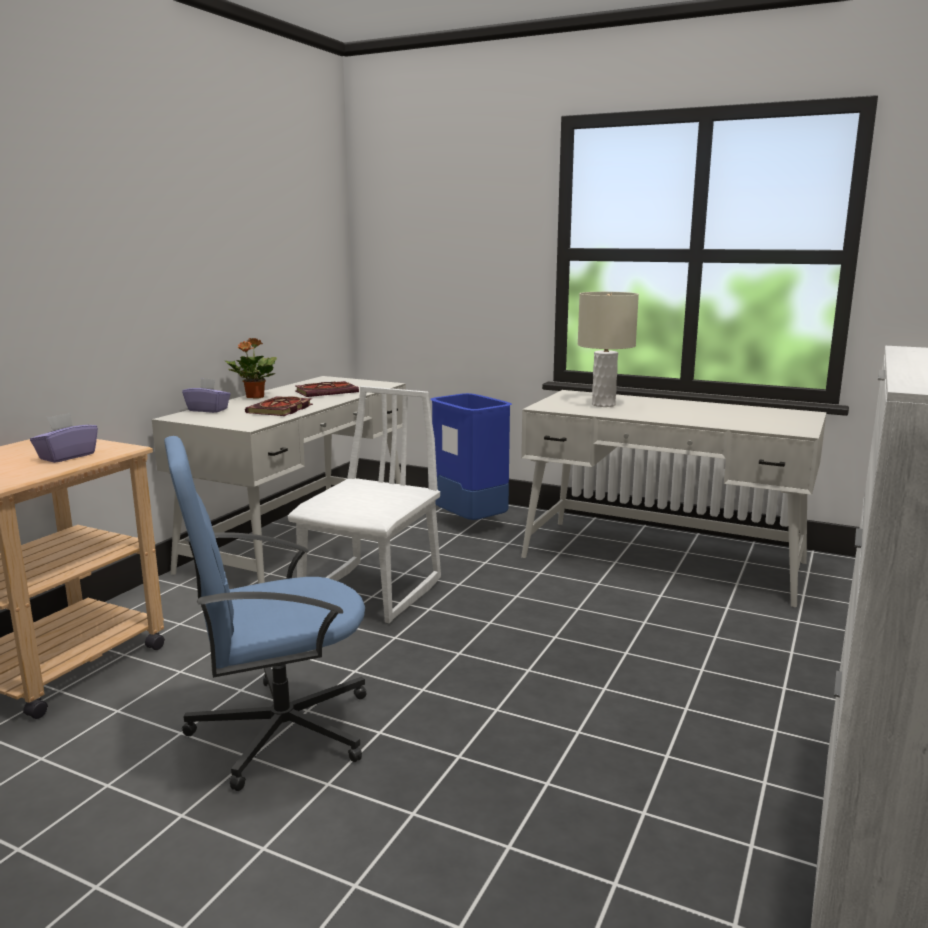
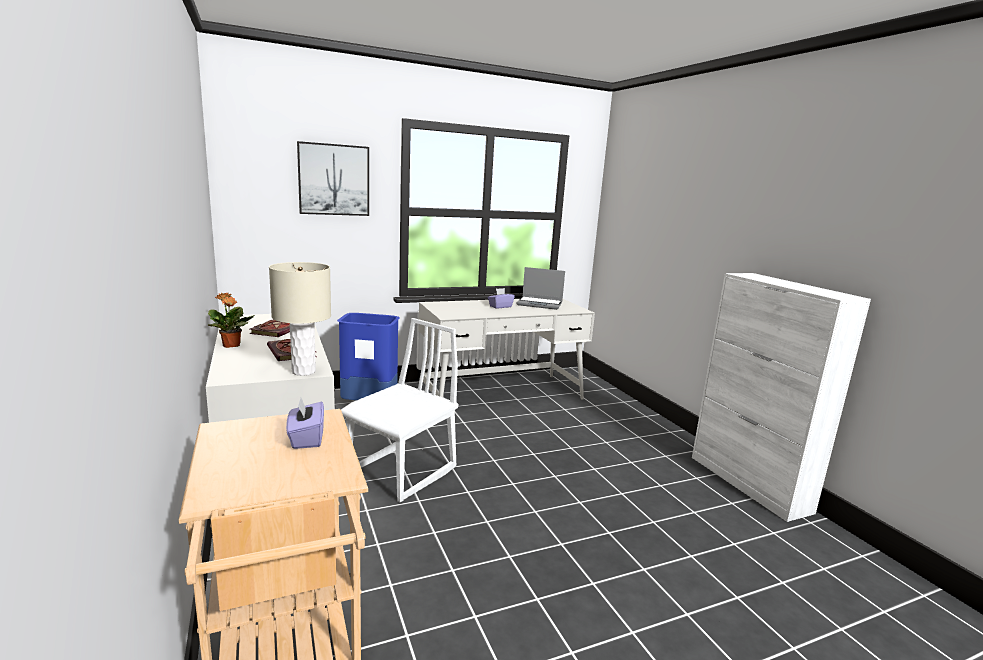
camera: 50 degrees left, 0 degrees up
(208, 410) = (231, 366): purple tissue box -> purple tissue box (500, 306)
(279, 730) = (519, 576): blue office chair -> none
(373, 592) = (402, 472): white chair -> white chair turned 60 degrees clockwise
(472, 214) = (334, 180): none -> picture
(603, 404) = (469, 309): beige table lamp -> beige table lamp (303, 372)
(748, 414) = (540, 304): none -> laptop

